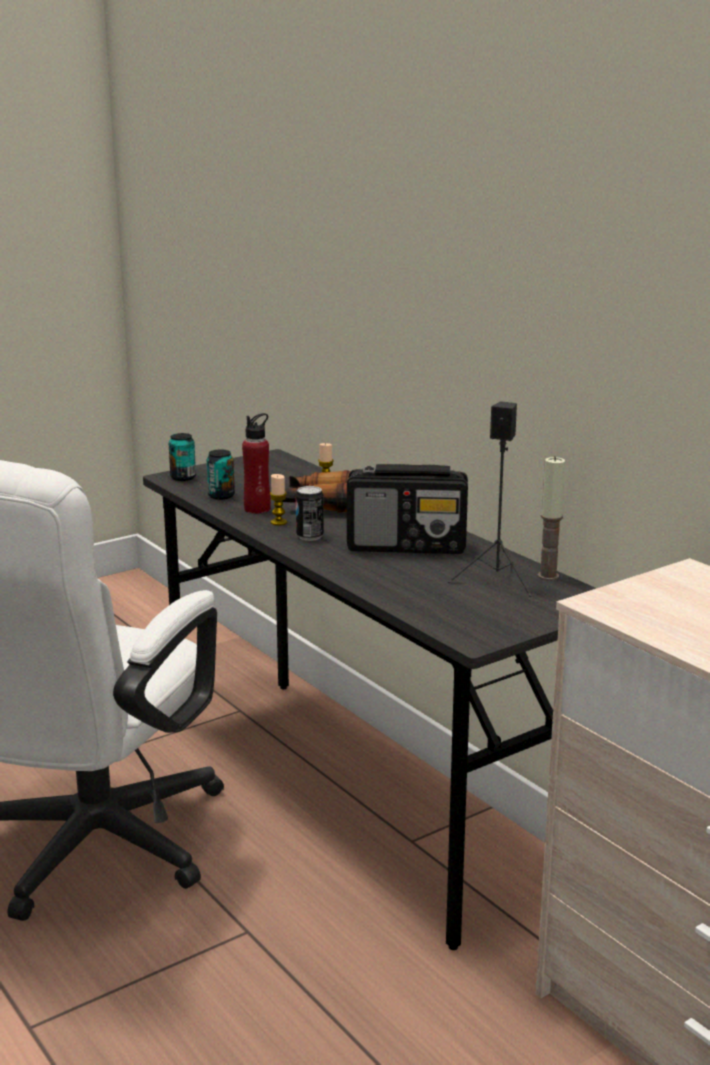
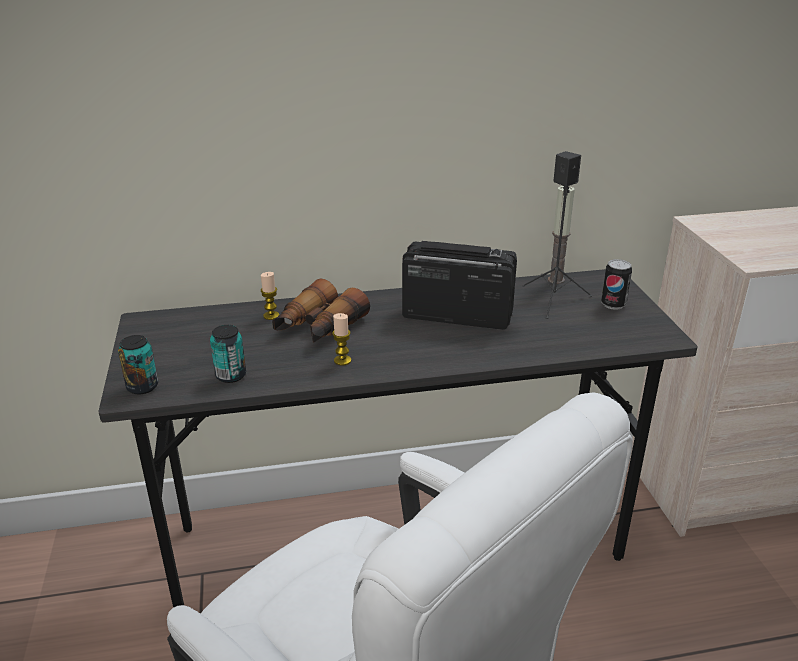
camera: 65 degrees left, 10 degrees up
(257, 509) = (293, 363): red bottle -> none
(310, 536) = (395, 353): can -> can (613, 304)
(407, 546) = (456, 315): radio -> radio turned 105 degrees counterclockwise

